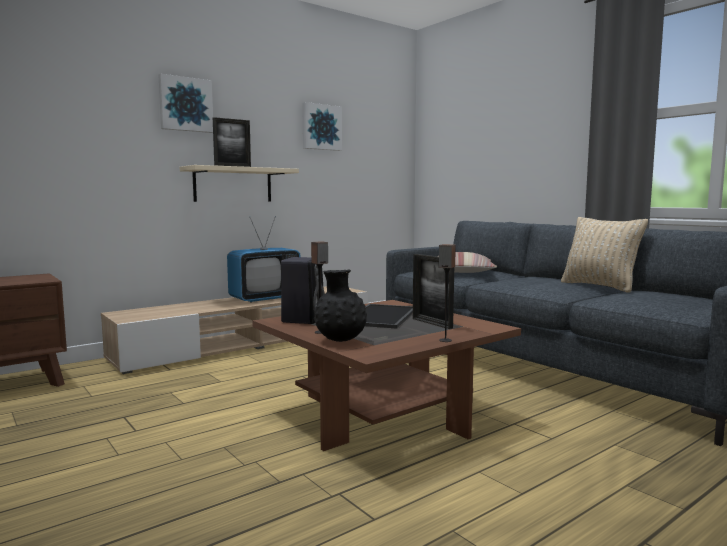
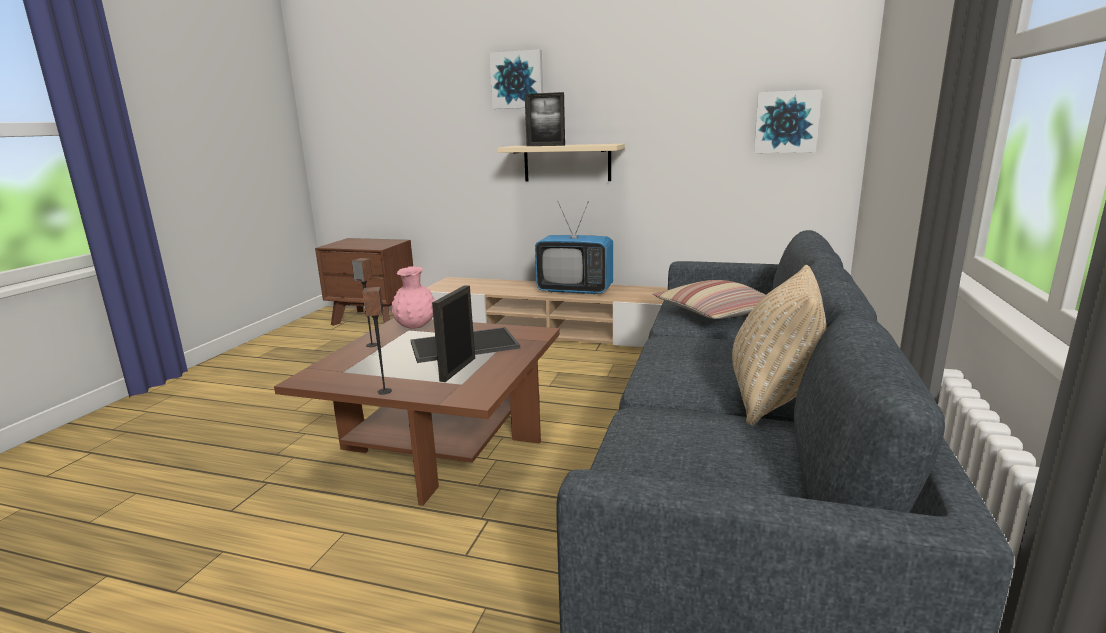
camera: 55 degrees right, 10 degrees up
(303, 319) = (416, 327): black speaker -> pink vase
(321, 127) = (686, 83): picture -> picture (786, 122)
(340, 341) = (345, 359): black vase -> none

